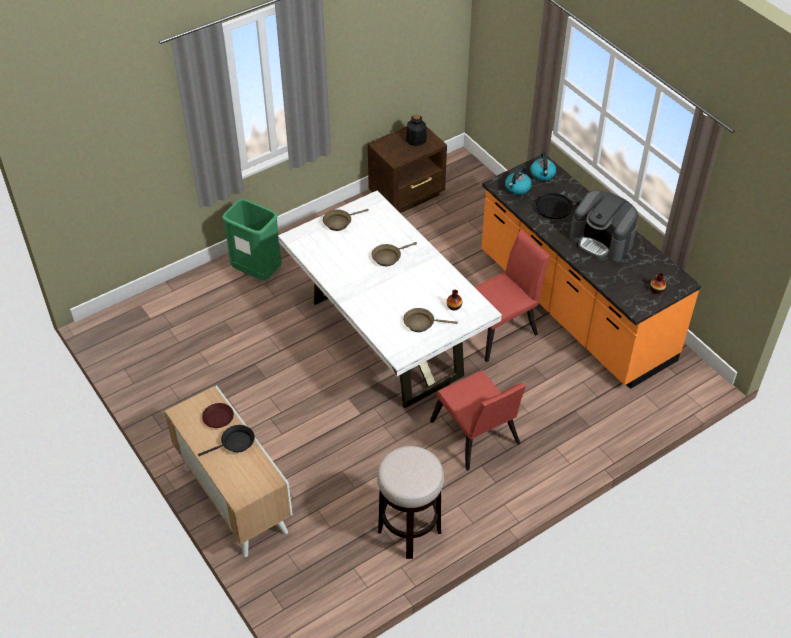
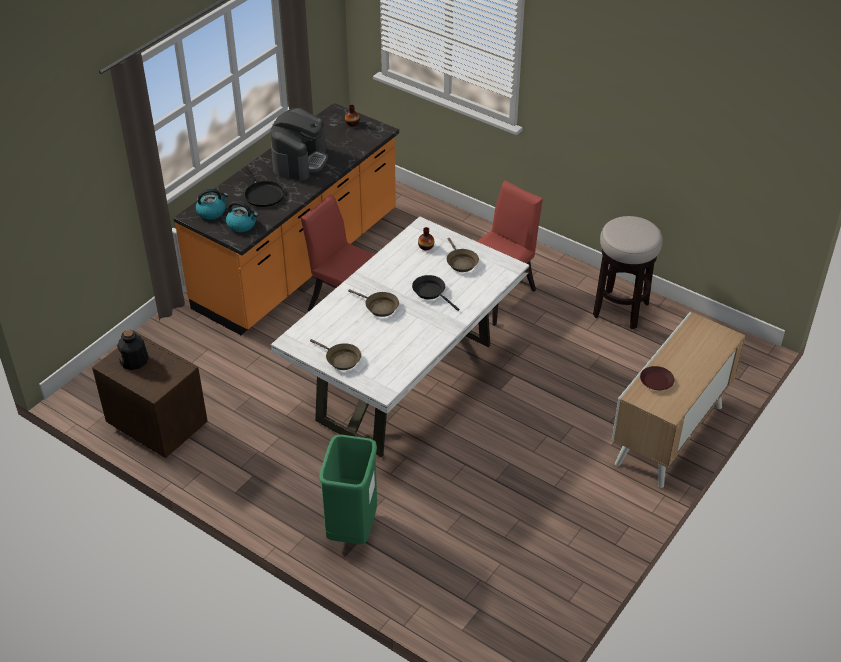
camera: 110 degrees left, 5 degrees down
(235, 443) = (676, 358): black frying pan -> black frying pan (431, 292)

